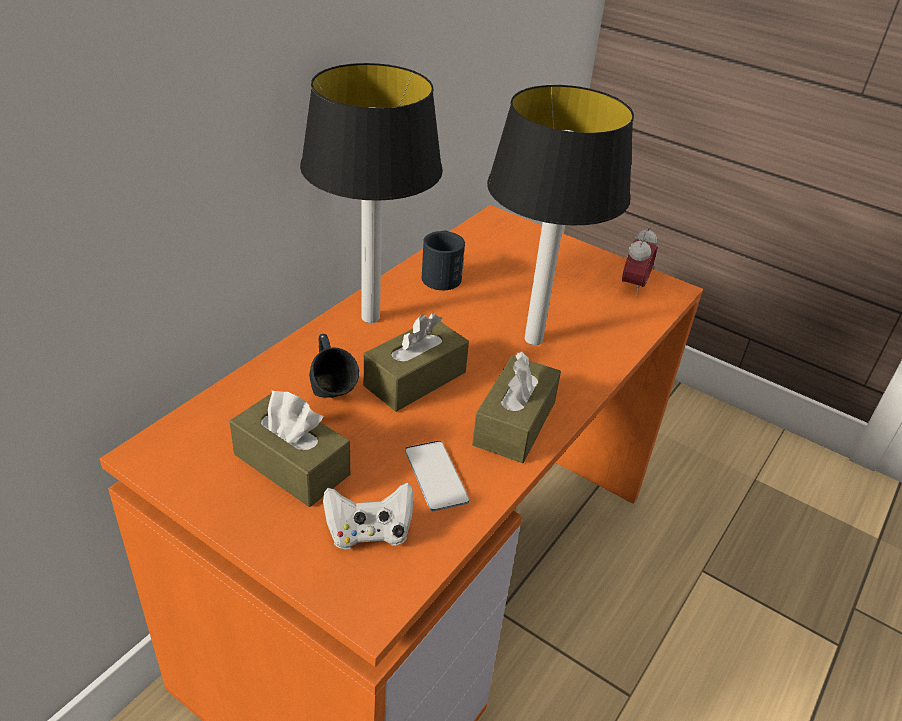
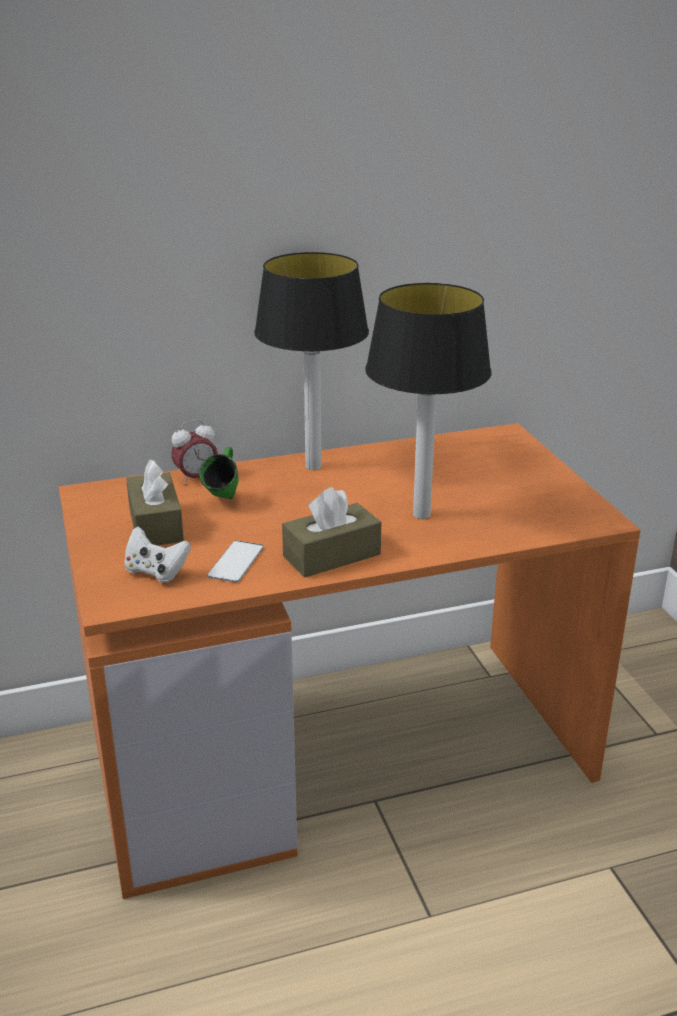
camera: 40 degrees right, 10 degrees down
(331, 399) = (223, 502): blue mug -> green mug
(415, 379) = (295, 509): brown tissue box -> none
(442, 274) = (406, 456): black mug -> none
(633, 286) = (568, 508): alarm clock -> alarm clock (196, 478)

